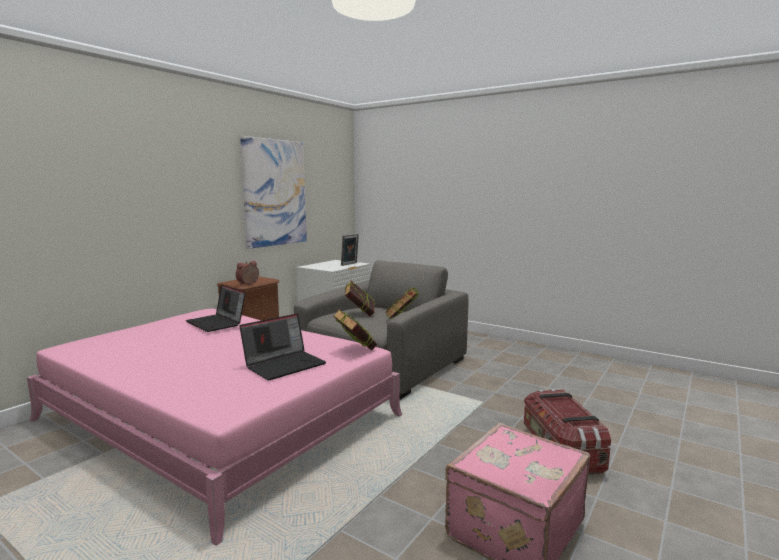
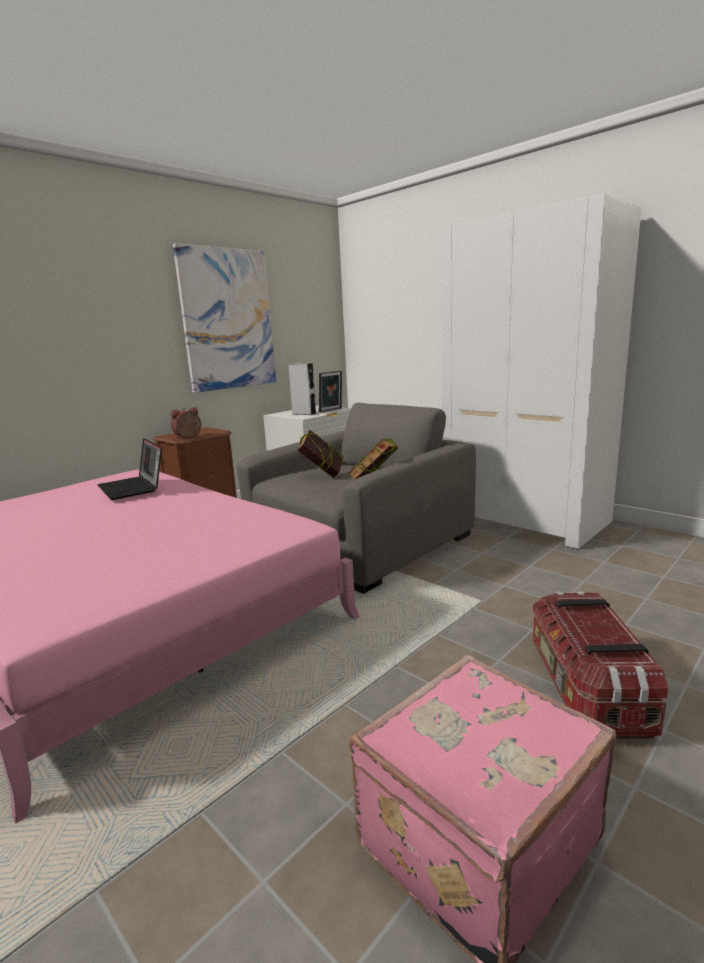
camera: 10 degrees right, 5 degrees up
(285, 364) = (176, 549): laptop -> none
(329, 266) = (304, 414): none -> grey speaker
(355, 350) = (285, 528): book -> none
(499, 348) = (525, 519): none -> white wardrobe

